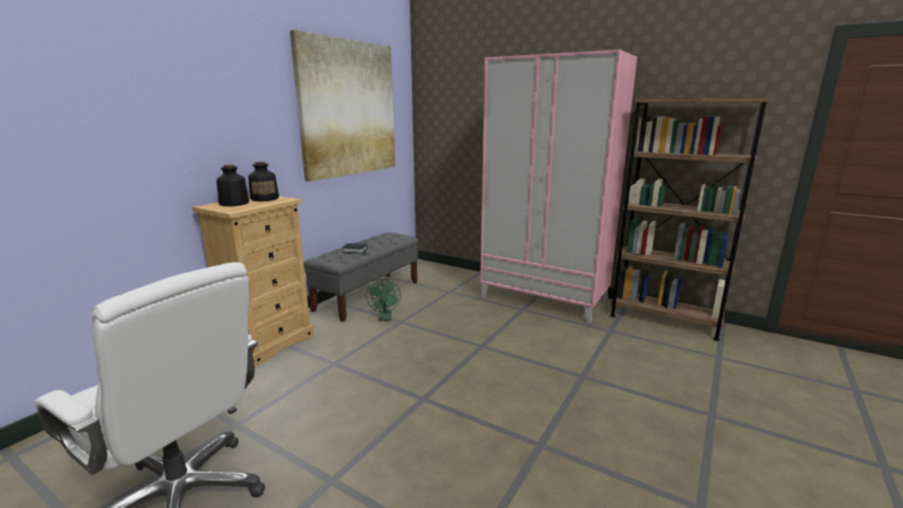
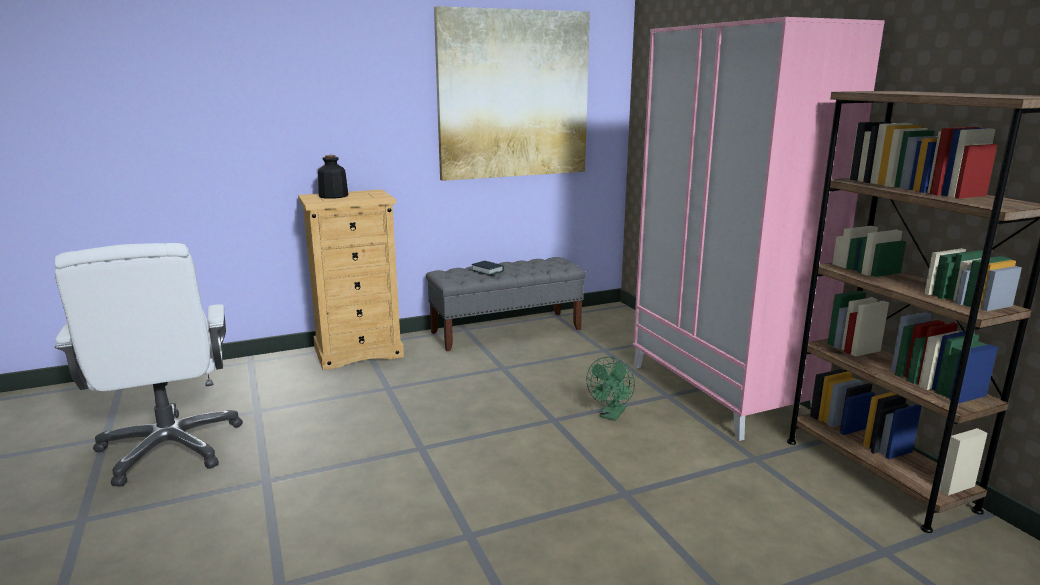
camera: 35 degrees right, 0 degrees up
(265, 199) = (368, 194): bottle -> none
(385, 318) = (491, 359): green fan -> green fan (611, 415)

